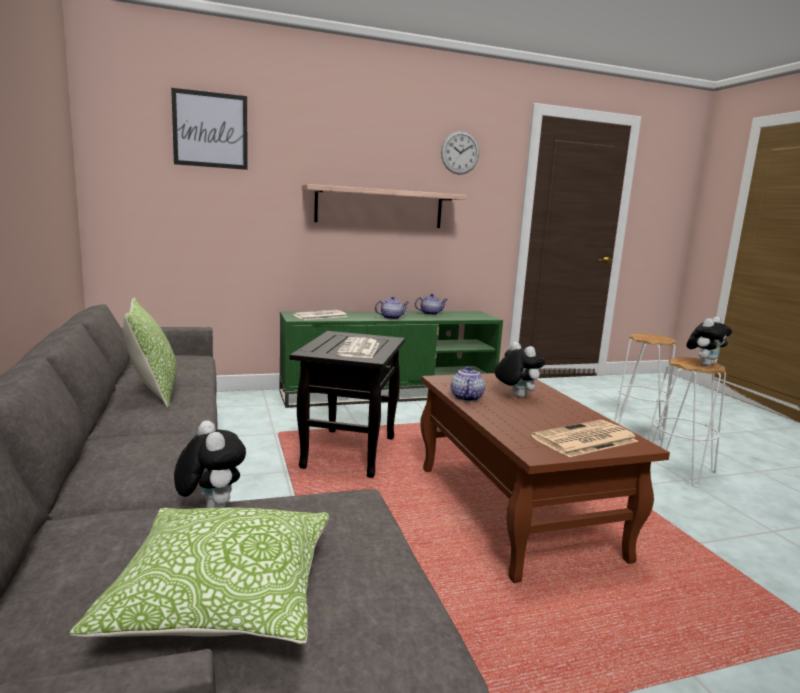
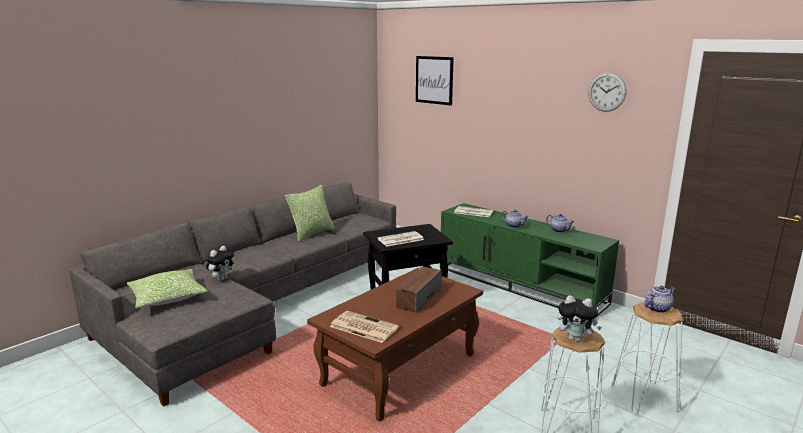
camera: 60 degrees right, 5 degrees up
(379, 207) = (535, 136): shelf -> none
(466, 397) = (393, 286): teapot -> teapot (657, 308)
(515, 396) = (418, 297): plush toy -> speaker

